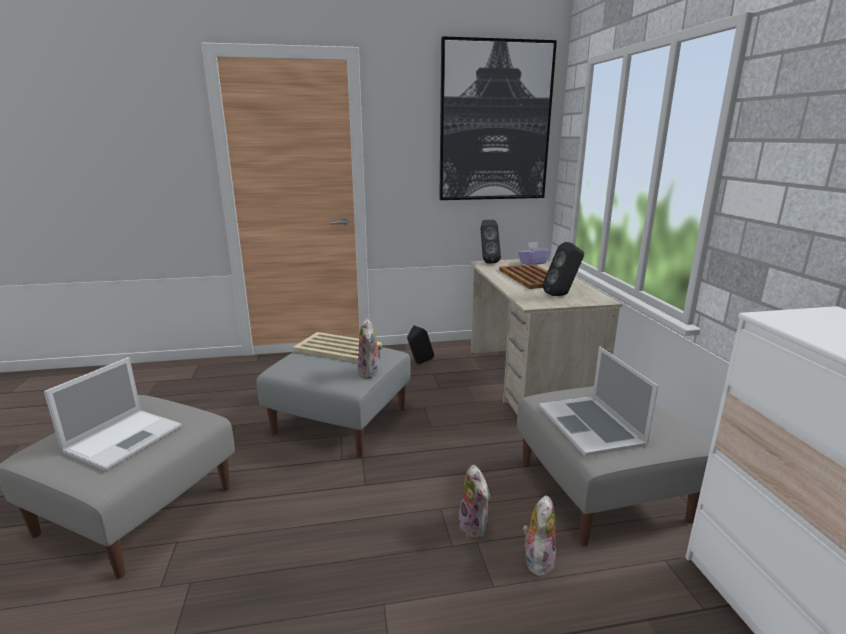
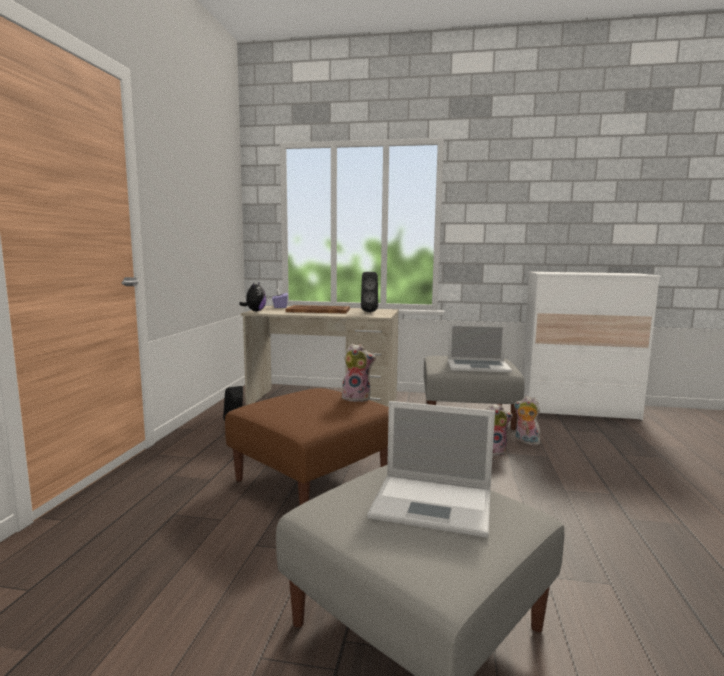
camera: 70 degrees left, 10 degrees down
(125, 438) = (435, 504): laptop -> laptop turned 150 degrees clockwise
(338, 348) = (285, 402): beige tray -> none
(341, 420) = (312, 477): grey ottoman -> brown ottoman
(487, 262) = (255, 311): black speaker -> plush toy
(495, 122) = (215, 183): picture -> none

